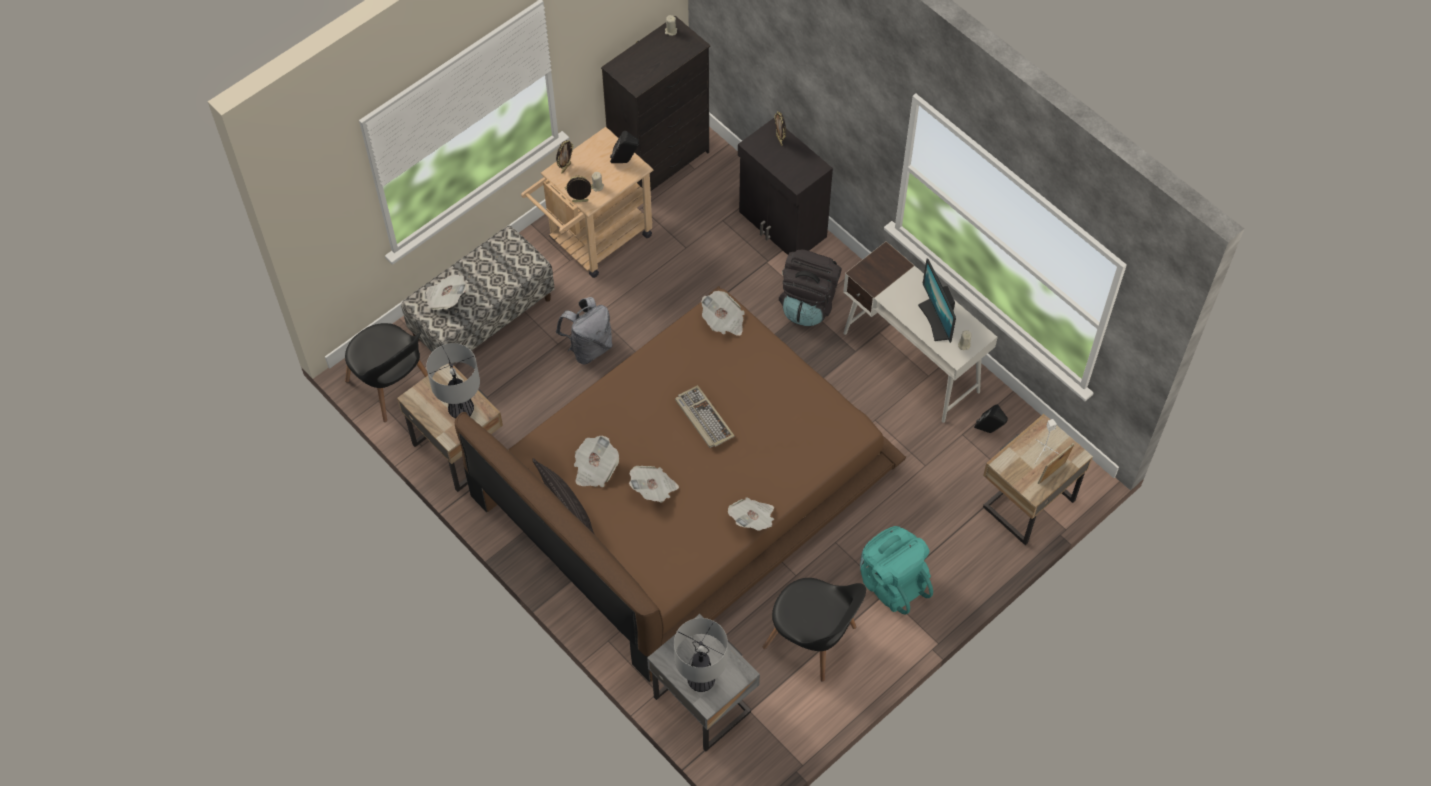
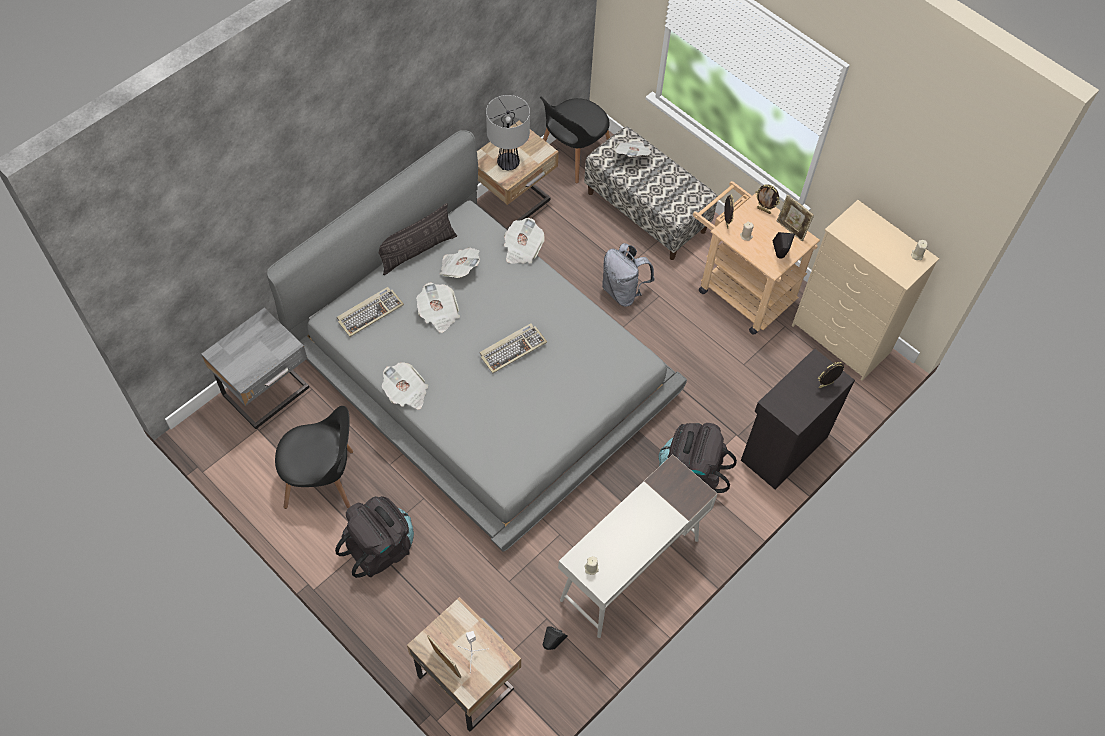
camera: 85 degrees right, 0 degrees up
(593, 148) = (791, 230): none -> picture frame
(649, 557) = (370, 312): none -> keyboard
(661, 163) = (841, 340): black dresser -> beige dresser
(685, 485) = (482, 372): brown bed -> grey bed
(701, 680) = (238, 348): table lamp -> none
(723, 321) = (623, 363): newspaper -> newspaper (522, 249)
(813, 640) = (323, 479): black chair -> black chair turned 120 degrees counterclockwise
(891, 581) = (380, 548): turquoise backpack -> black backpack
(936, 320) = (620, 542): monitor -> none

